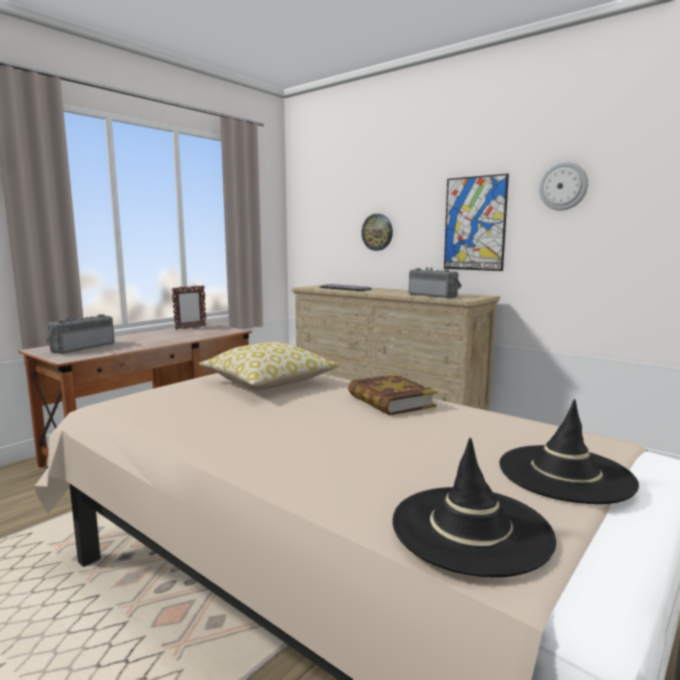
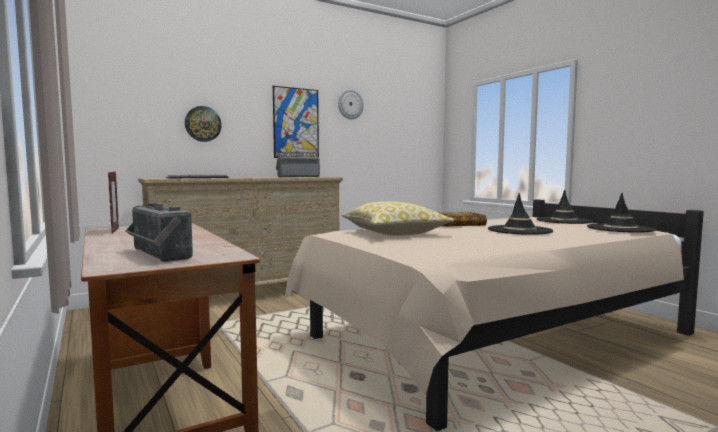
camera: 70 degrees left, 5 degrees down
(339, 435) = (519, 230): none -> black hat

